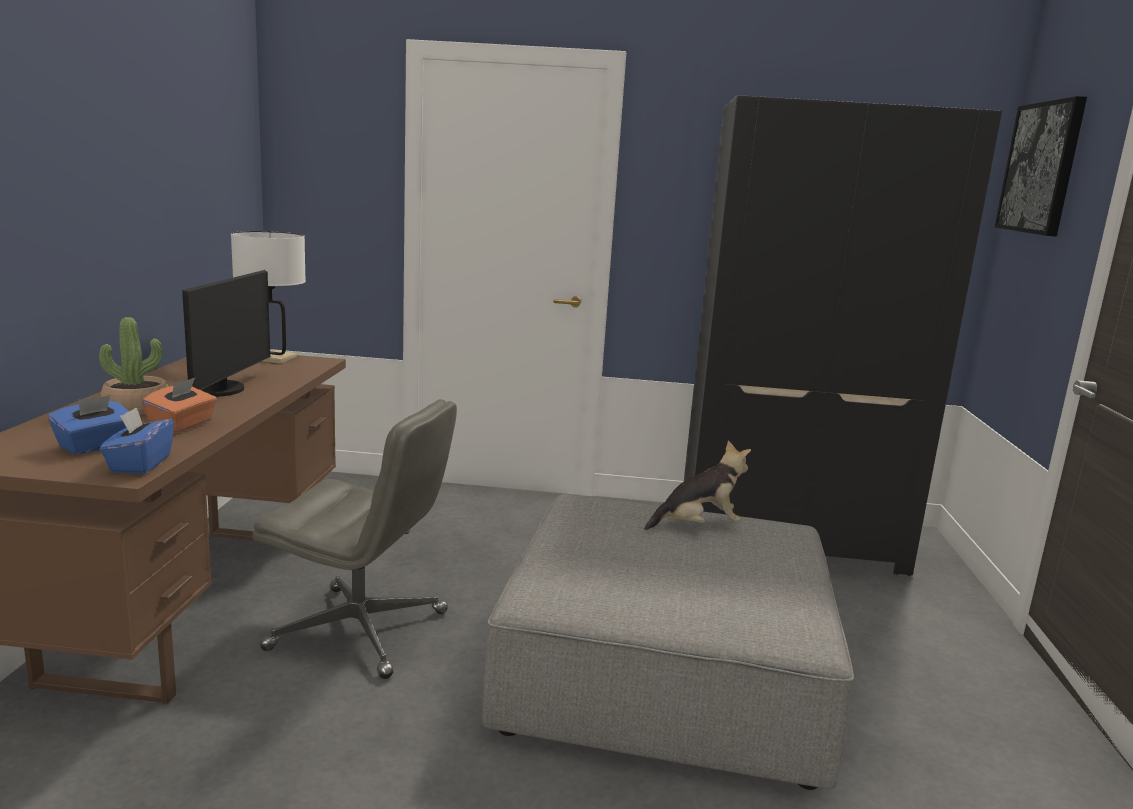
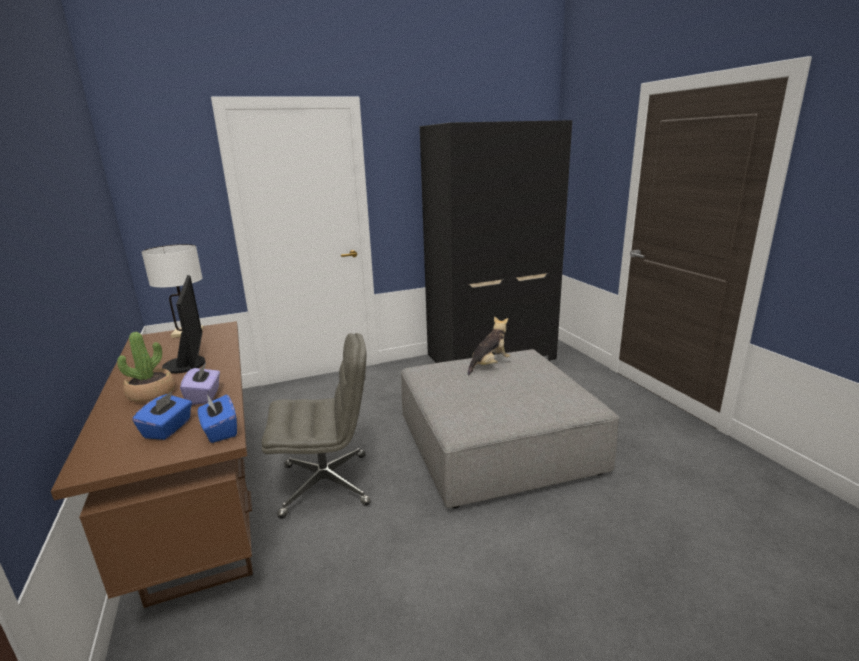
camera: 25 degrees left, 5 degrees up
(182, 426) = (204, 396): orange tissue box -> purple tissue box
(1041, 168) = (581, 146): picture -> none

